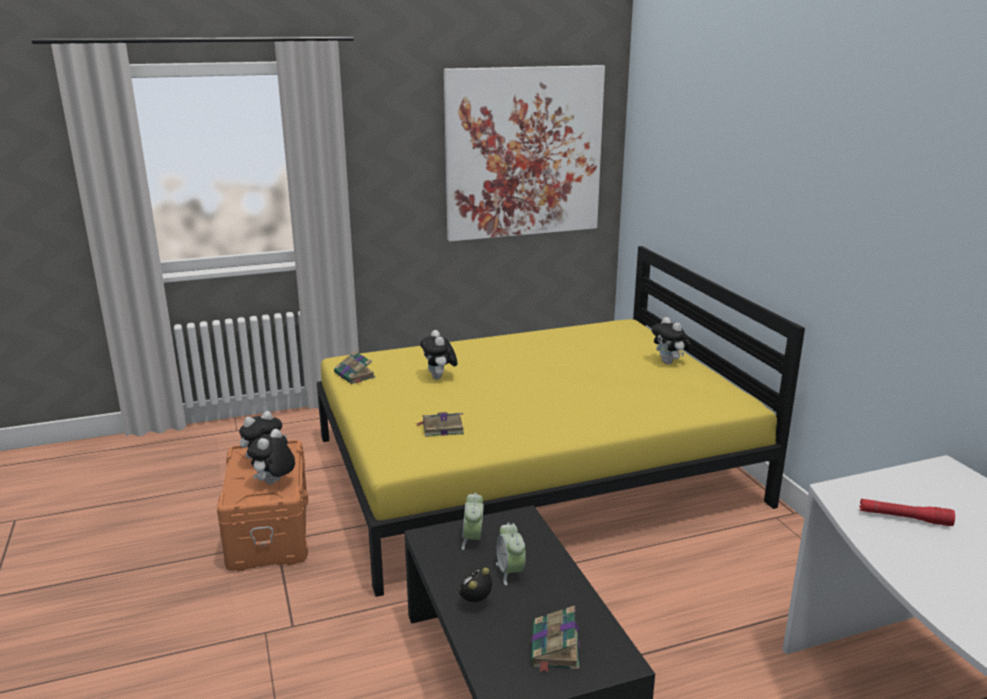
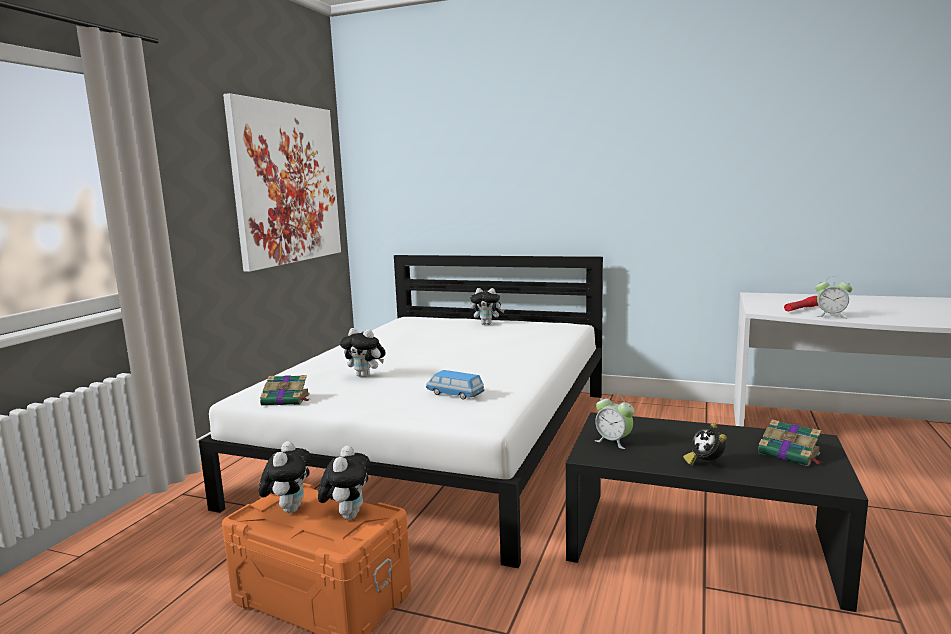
camera: 50 degrees left, 10 degrees down
(274, 483) = (347, 515): plush toy -> plush toy turned 150 degrees counterclockwise
(441, 428) = (454, 394): book -> toy car
(510, 572) = (675, 441): alarm clock -> alarm clock (831, 316)
(533, 470) = (443, 442): yellow bed -> white bed

